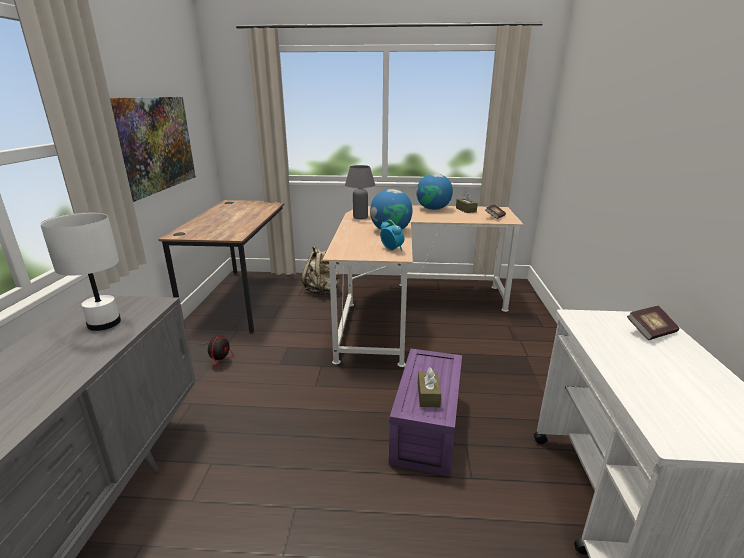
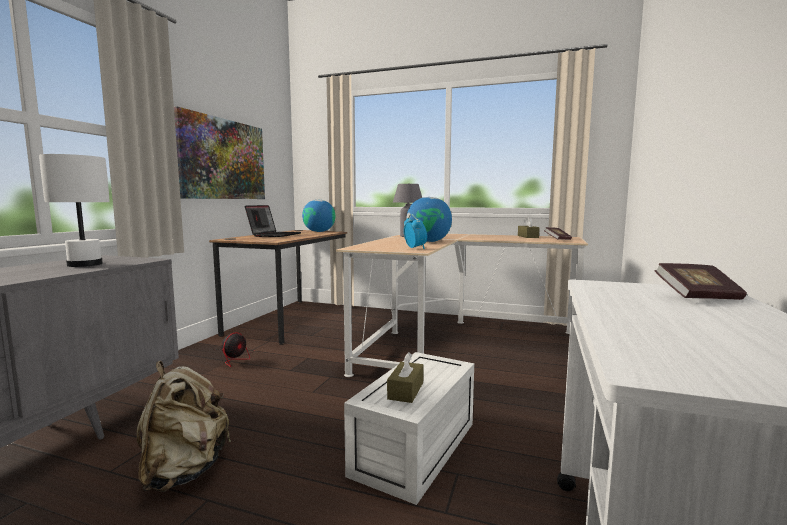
camera: 15 degrees right, 15 degrees down
(217, 219) = (274, 235): none -> laptop
(323, 291) = (373, 320): beige backpack -> beige backpack (184, 471)
(428, 429) = (416, 449): purple storage box -> white storage box
(433, 209) = (491, 235): globe -> globe (319, 231)

